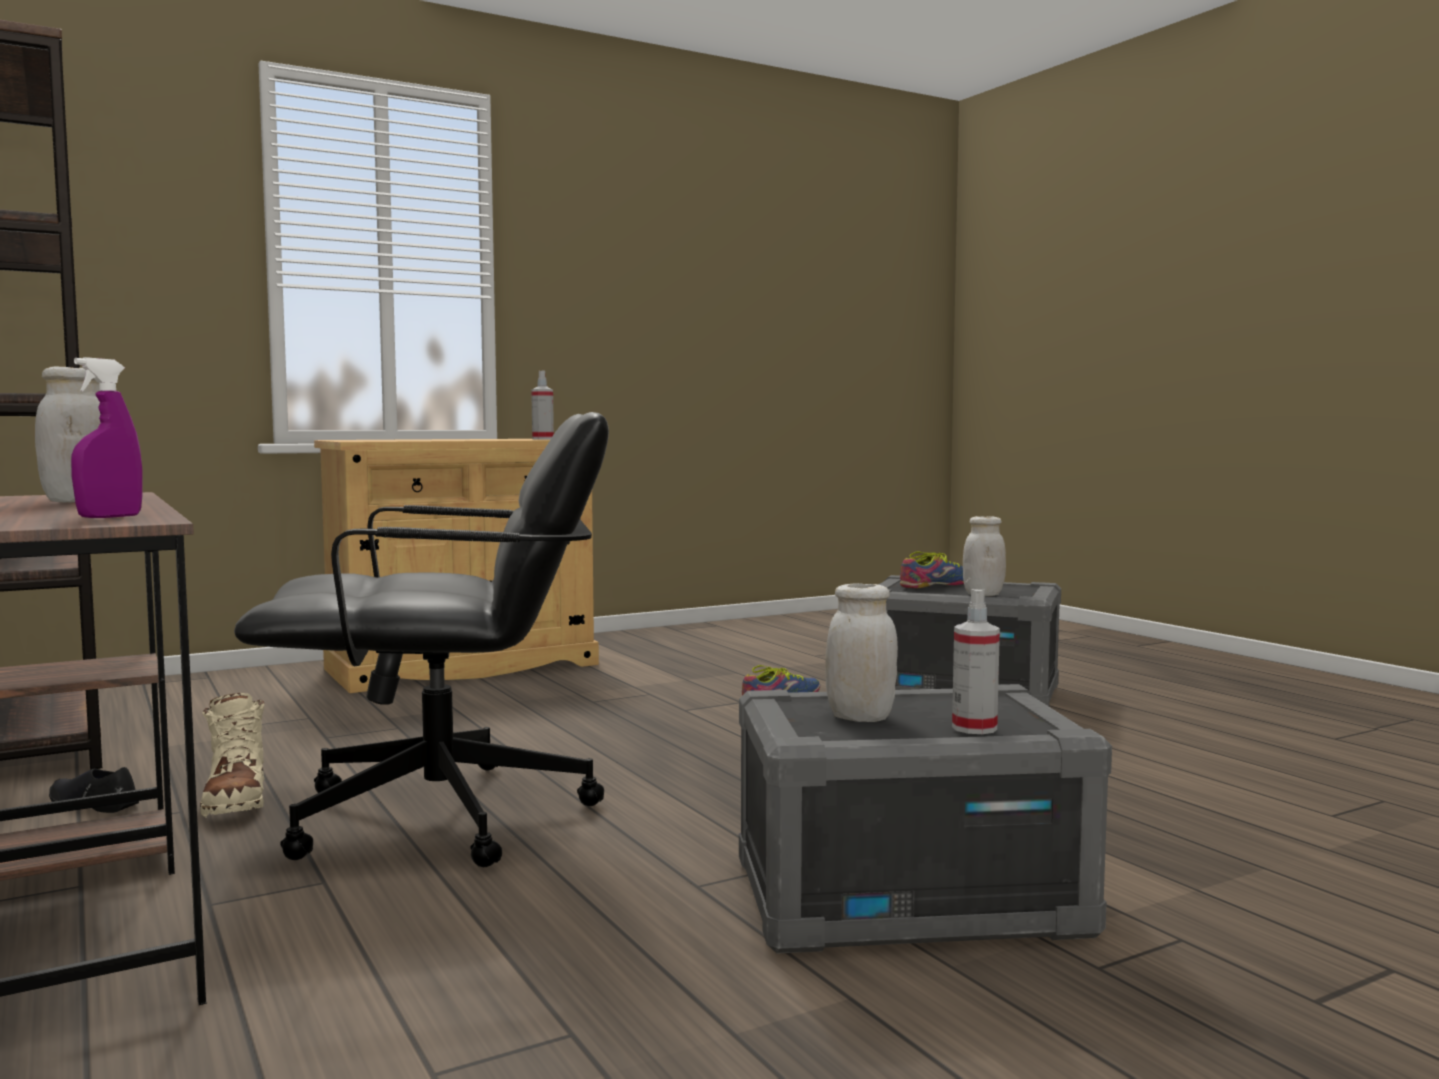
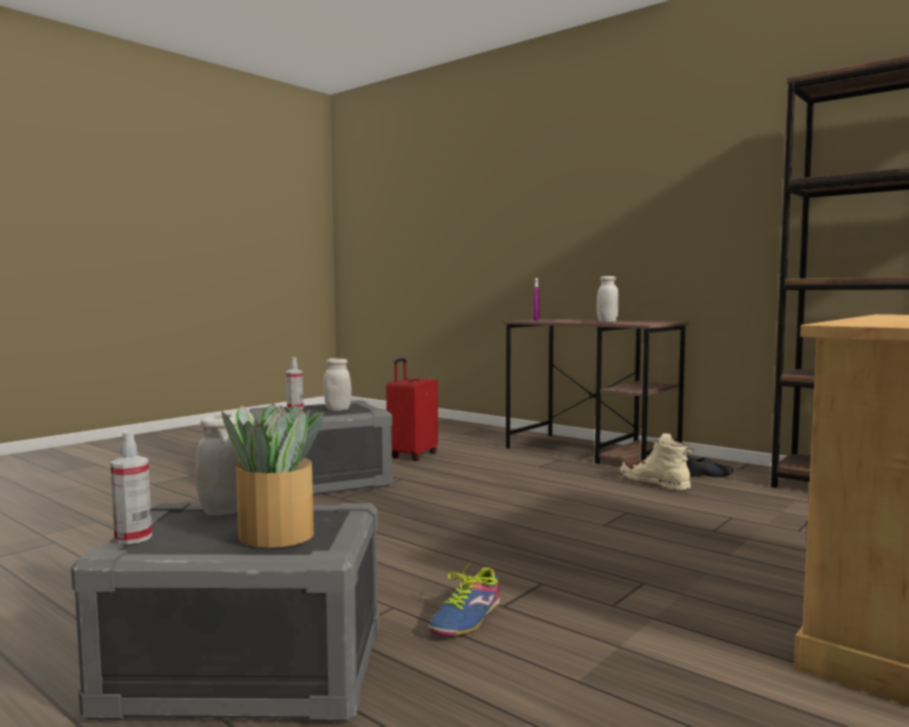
camera: 160 degrees right, 0 degrees up
(445, 817) = (545, 487): black office chair -> none
(543, 439) = (873, 322): spray bottle -> spray bottle (133, 538)
(576, 1003) = (412, 456): none -> red suitcase
(936, 584) = (275, 534): shoe -> potted plant

